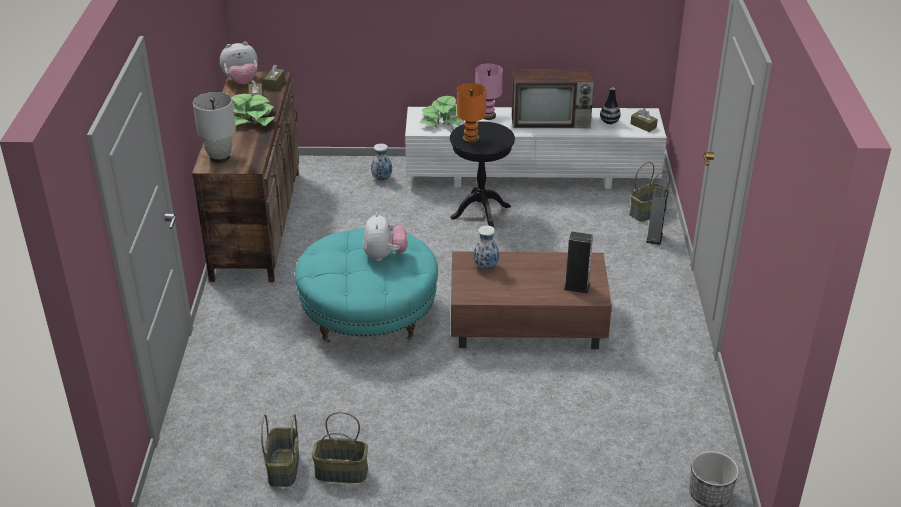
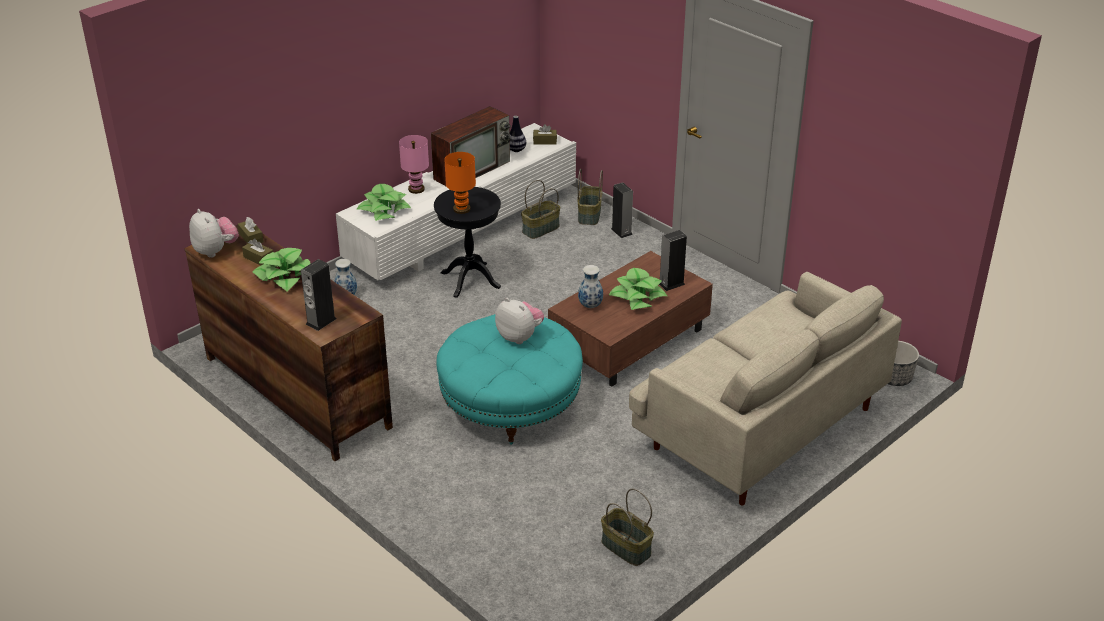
camera: 45 degrees left, 0 degrees up
(220, 157) = (321, 321): white table lamp -> speaker
(241, 82) = (215, 251): plush toy -> plush toy turned 60 degrees counterclockwise
(341, 473) = (669, 522): basket -> basket (541, 229)
(525, 453) = (760, 426): none -> beige sofa
(533, 281) = (637, 297): none -> potted plant

